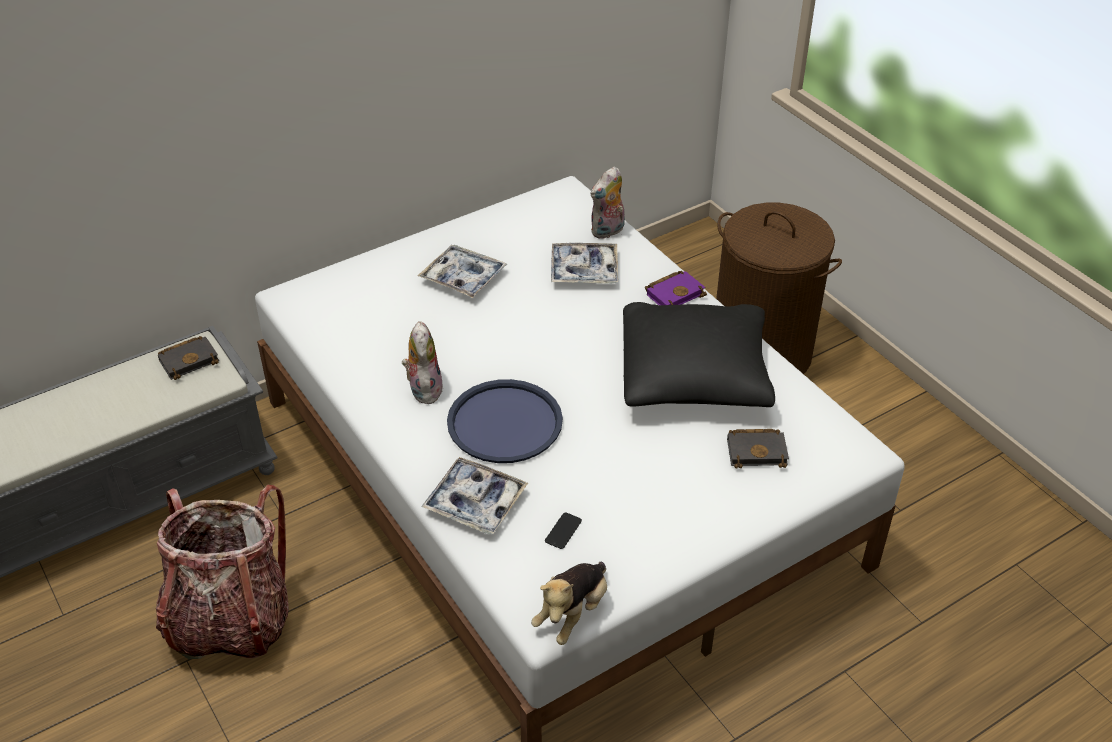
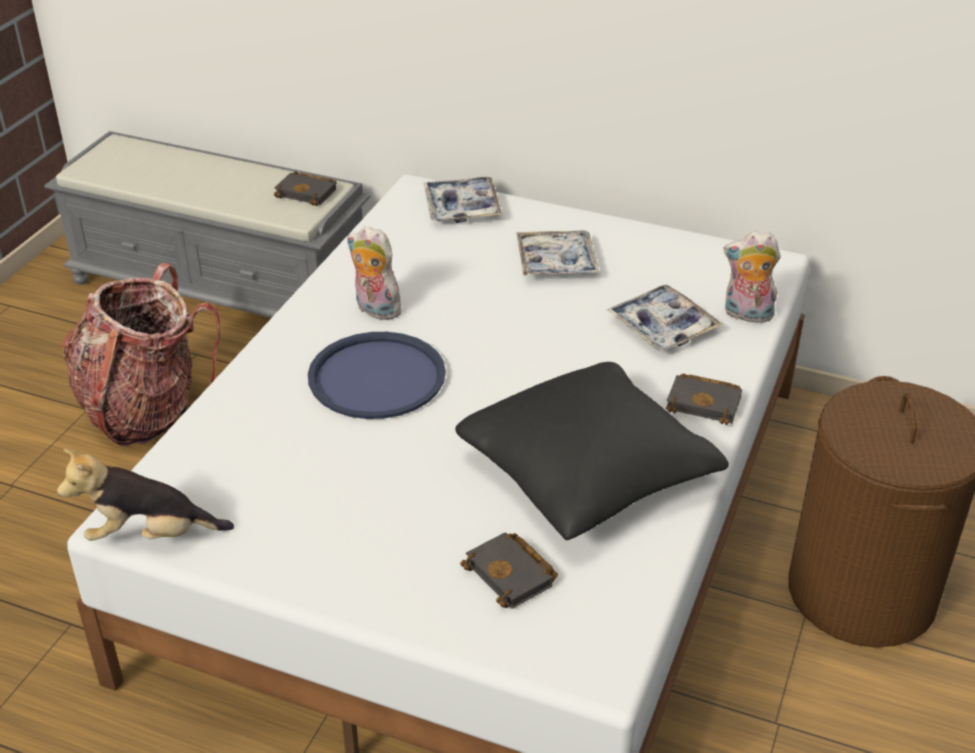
camera: 55 degrees right, 5 degrees down
(423, 388) = (375, 310): plush toy -> plush toy turned 105 degrees counterclockwise
(475, 502) = (250, 407): tray -> tray (462, 207)
(563, 531) = (258, 480): phone -> none
(675, 293) = (706, 403): purple book -> black book

